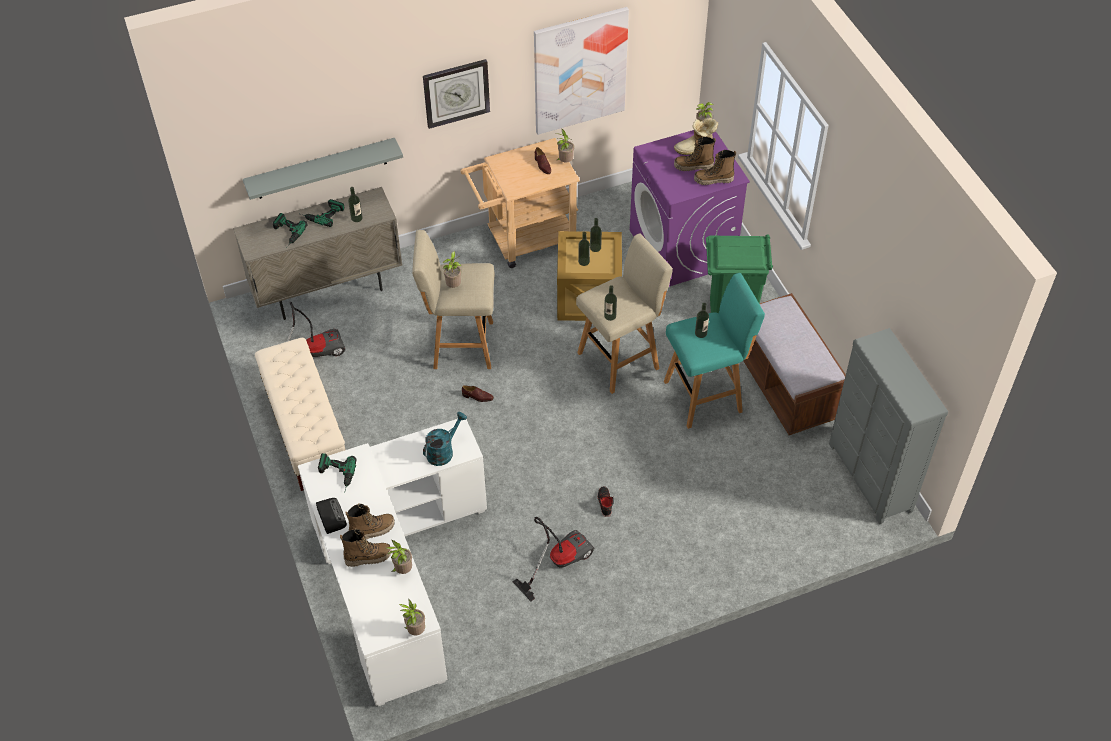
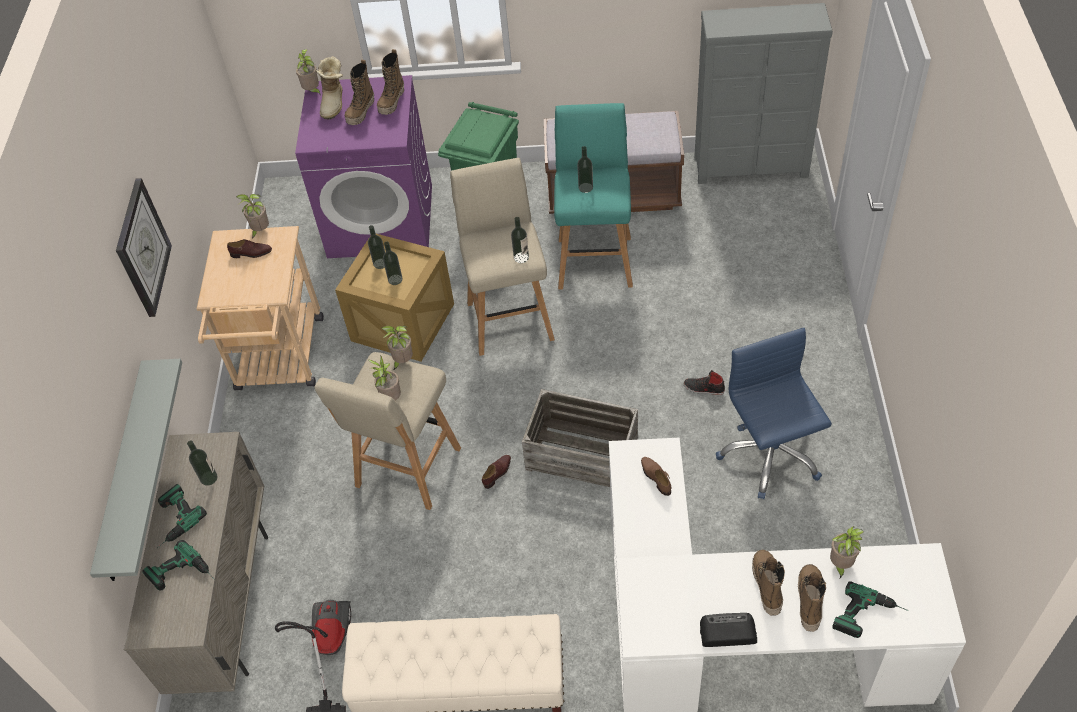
camera: 65 degrees left, 0 degrees up
(336, 476) = (659, 610): power drill -> power drill (870, 617)
(415, 630) = (939, 572): potted plant -> potted plant (402, 361)
(443, 451) = (656, 477): turquoise watering can -> brown shoe
(514, 442) = (582, 452): none -> crate
(558, 561) = (769, 454): vacuum cleaner -> blue office chair
(579, 70) = (181, 130): picture -> none

